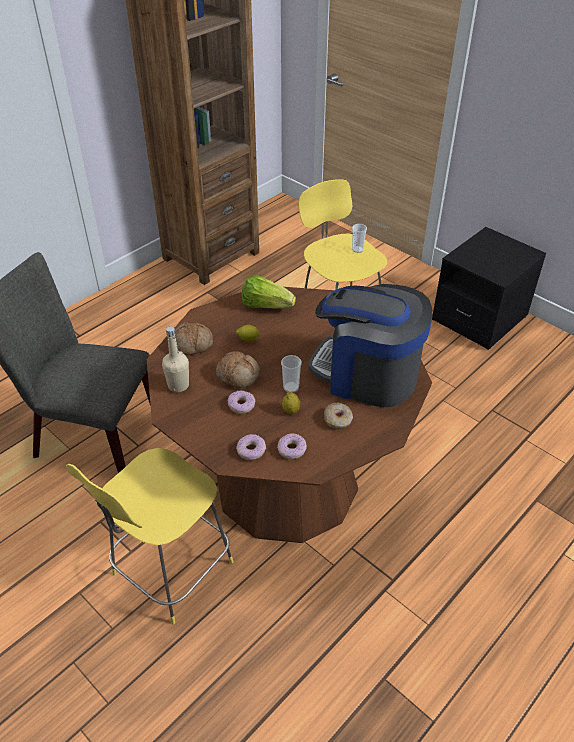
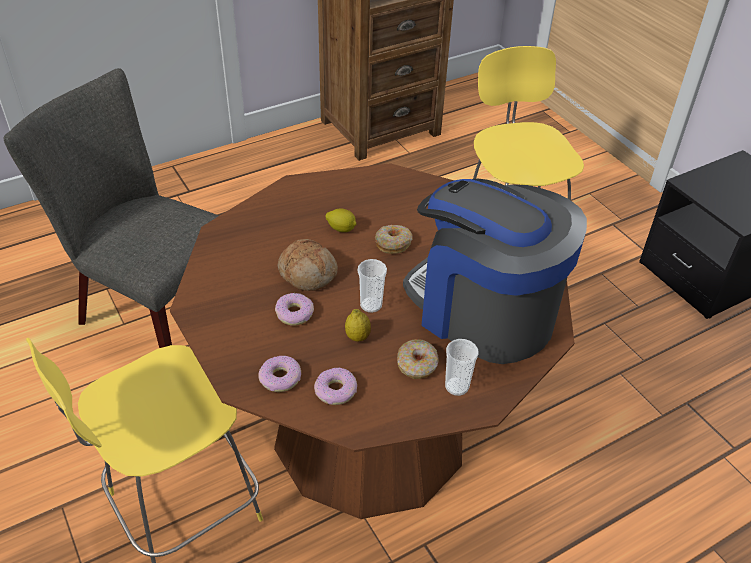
camera: 15 degrees right, 0 degrees up
(178, 385) = (225, 269): beige bottle -> none
(192, 345) = (266, 221): bread -> none
(265, 305) = (383, 190): lettuce -> none
(288, 342) = (393, 243): none -> donut
(357, 249) = (548, 146): cup -> cup (457, 386)

